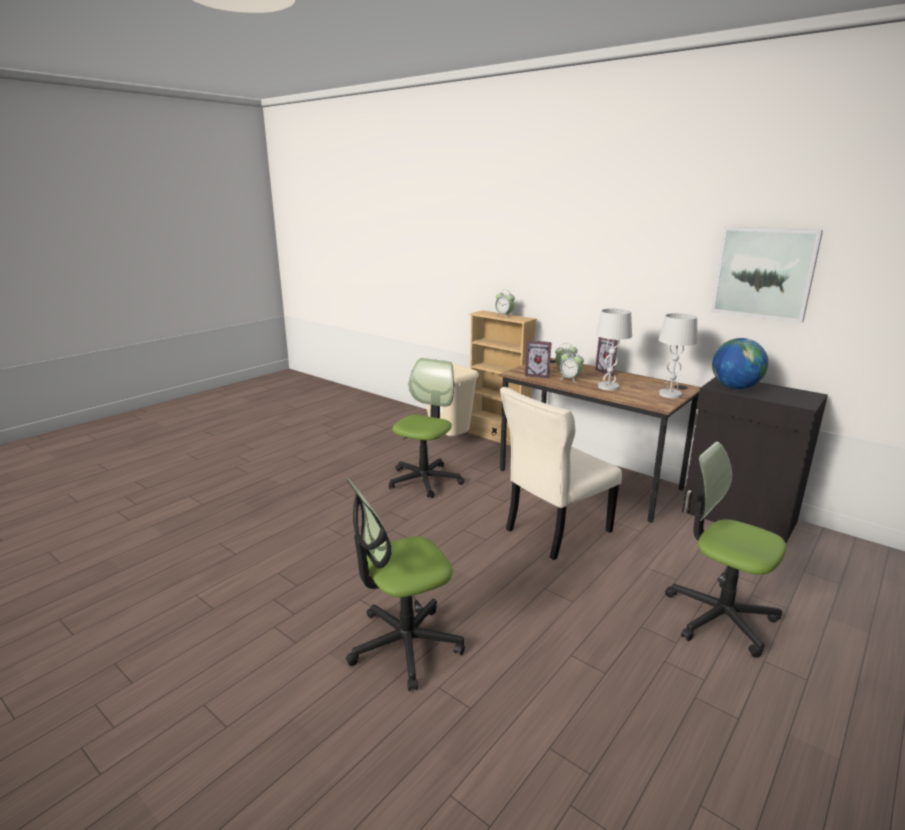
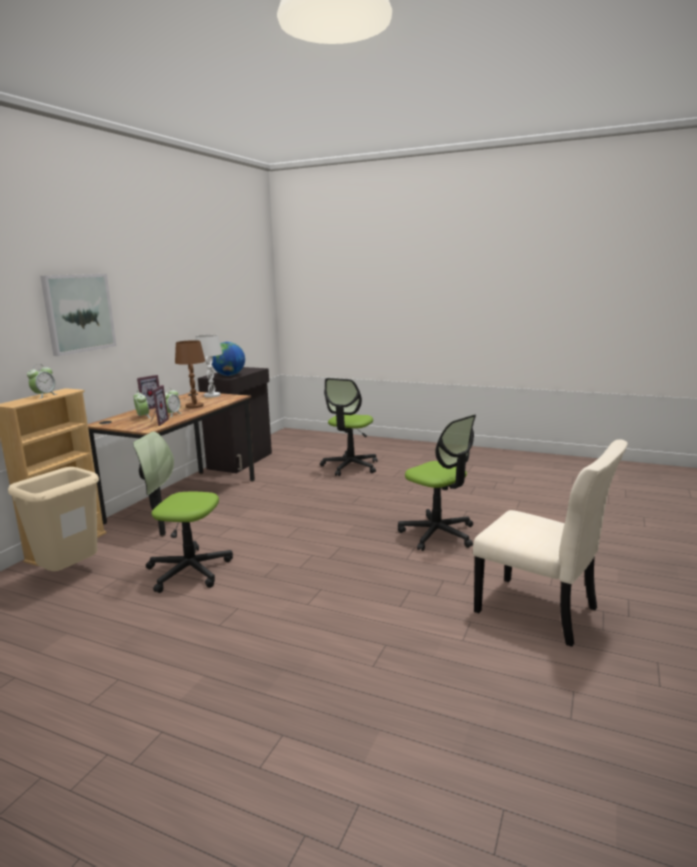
camera: 105 degrees left, 5 degrees down
(554, 531) = (278, 505): beige chair -> beige chair (540, 612)
(608, 387) = (194, 406): white table lamp -> brown table lamp
(764, 273) = (197, 301): picture -> picture (78, 313)

